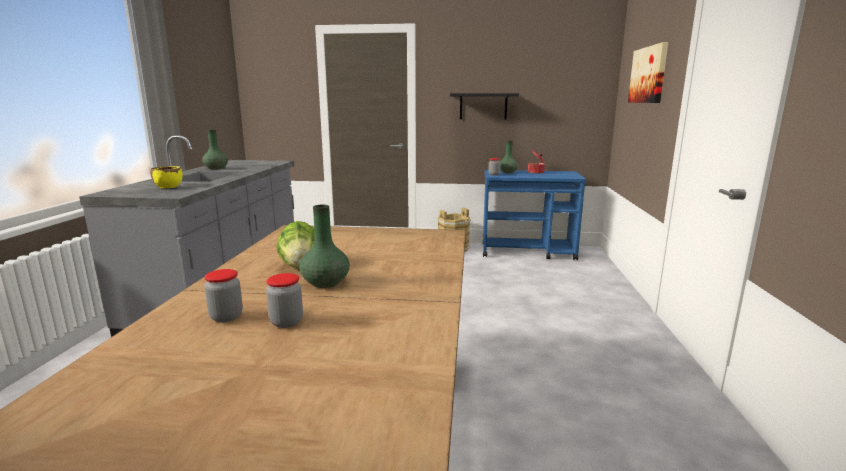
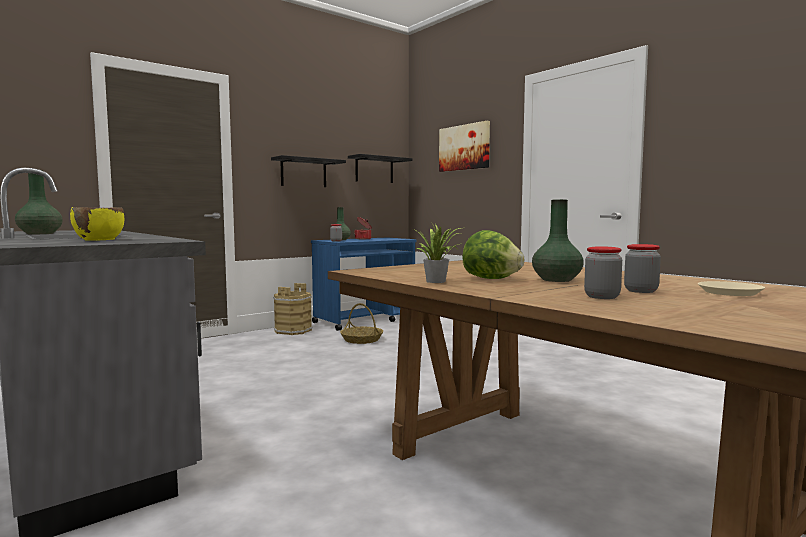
camera: 45 degrees left, 10 degrees down
(261, 258) = (438, 281): none -> potted plant
(325, 358) = (730, 292): none -> beige plate
(482, 271) = (362, 340): none -> basket
(567, 99) = (374, 170): none -> black shelf

